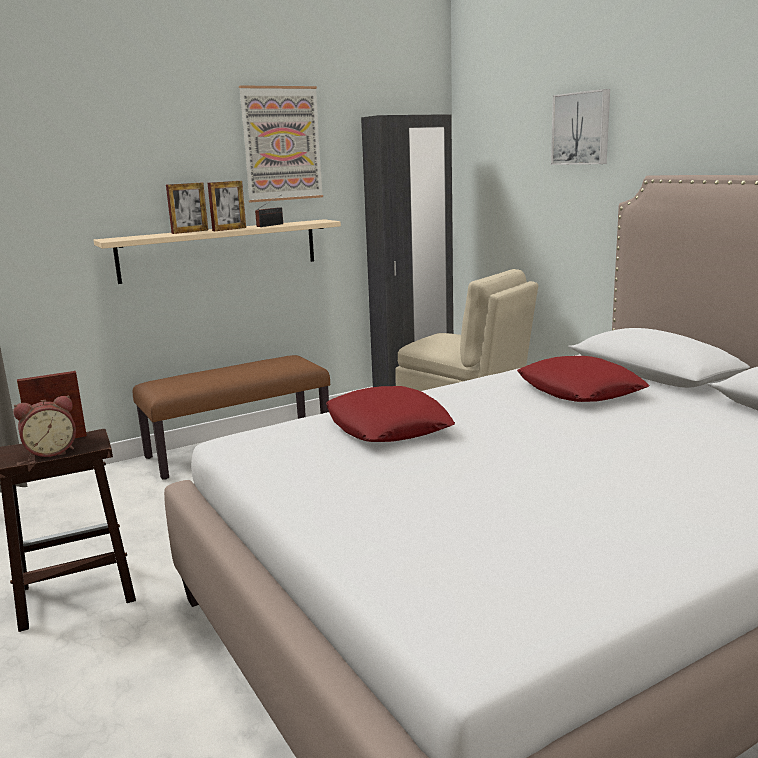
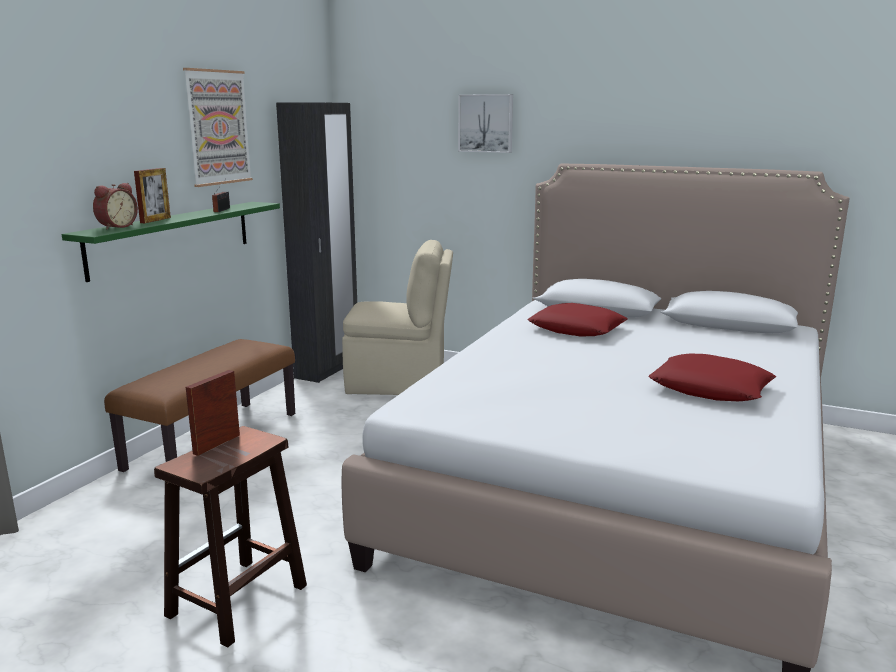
camera: 35 degrees left, 0 degrees up
(51, 451) = (232, 454): alarm clock -> alarm clock (116, 227)
(220, 250) = (172, 238): beige shelf -> green shelf
(229, 229) = (192, 216): picture frame -> none
(388, 426) = (502, 374): red pillow -> red pillow (710, 388)

